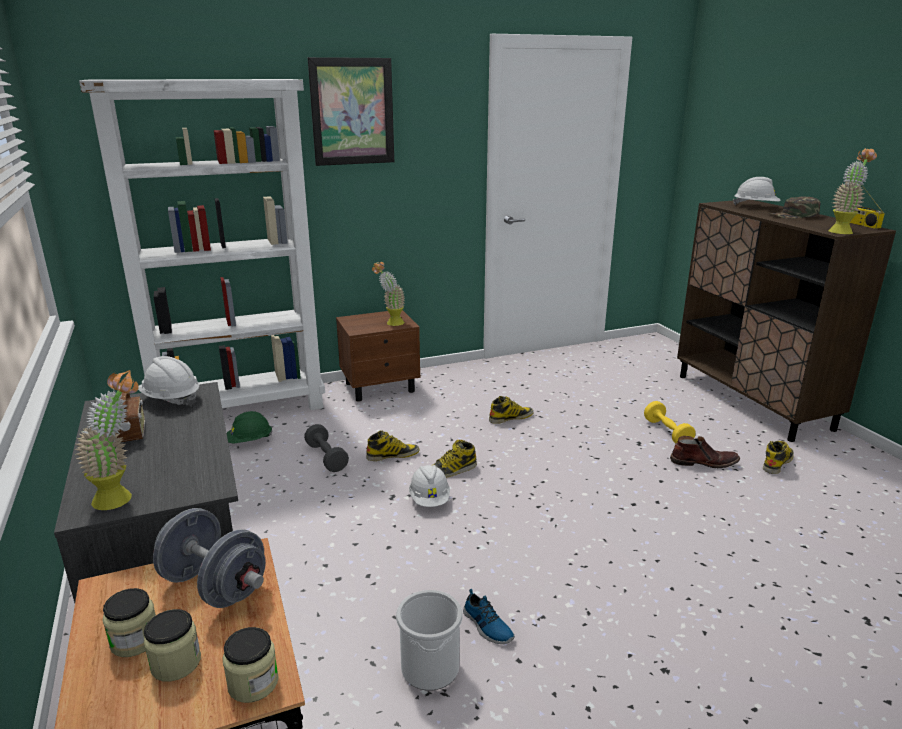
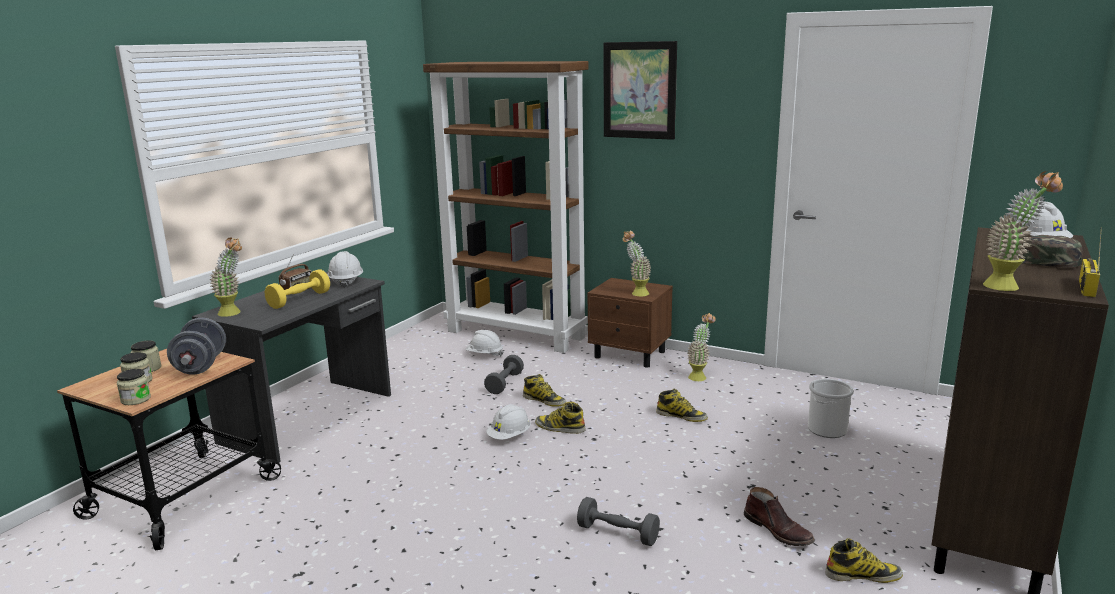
camera: 50 degrees right, 5 degrees down
(241, 409) = (517, 334): white bookcase -> brown bookcase
(249, 441) = (484, 355): green hard hat -> white hard hat
(430, 668) = (334, 512): bucket -> bucket (827, 430)
(462, 383) = (699, 376): none -> potted plant
(487, 626) = (395, 515): shoe -> none
(646, 522) = (618, 533): none -> grey dumbbell
(667, 433) = (801, 493): yellow dumbbell -> yellow dumbbell (299, 300)

